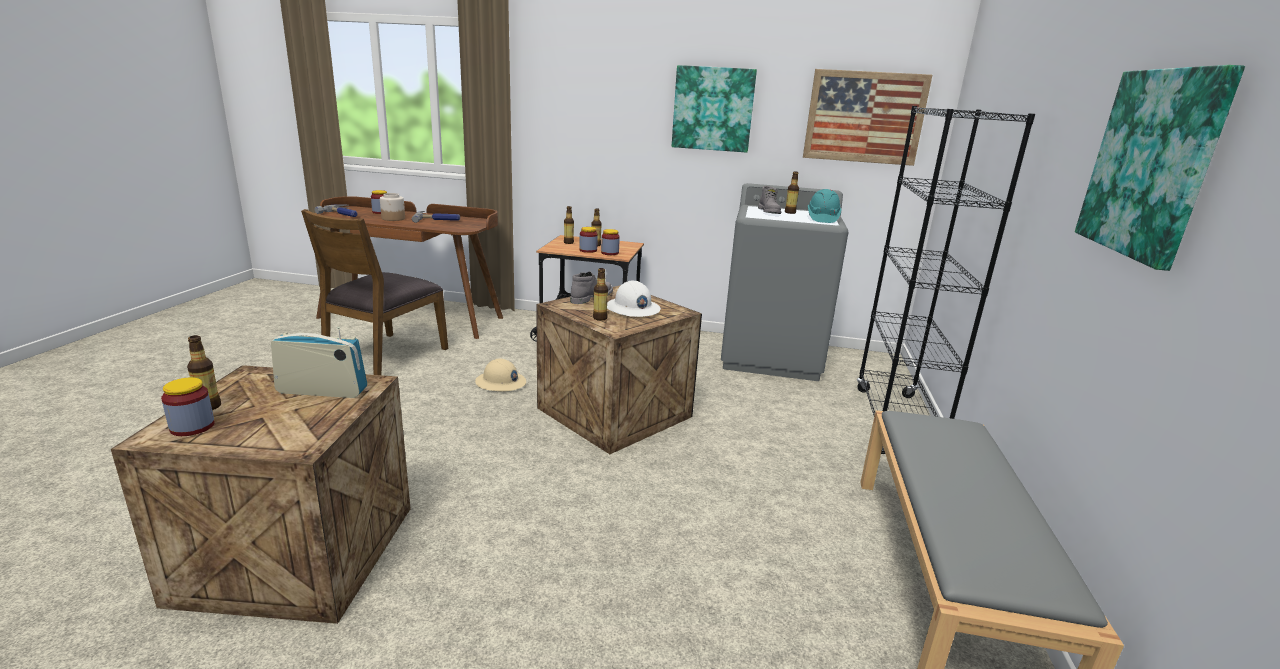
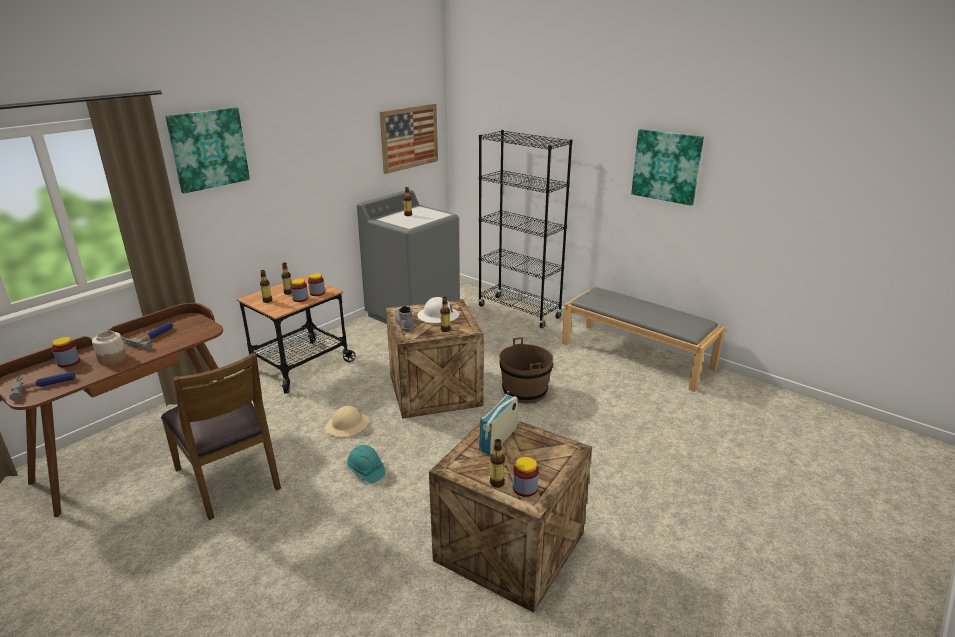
camera: 60 degrees left, 5 degrees up
(678, 479) = (524, 391): none -> brown bucket
(713, 109) = (325, 155): picture -> picture (208, 149)
(769, 212) = (401, 219): grey boot -> none
(822, 219) = (433, 213): turquoise hard hat -> turquoise hard hat (366, 471)

